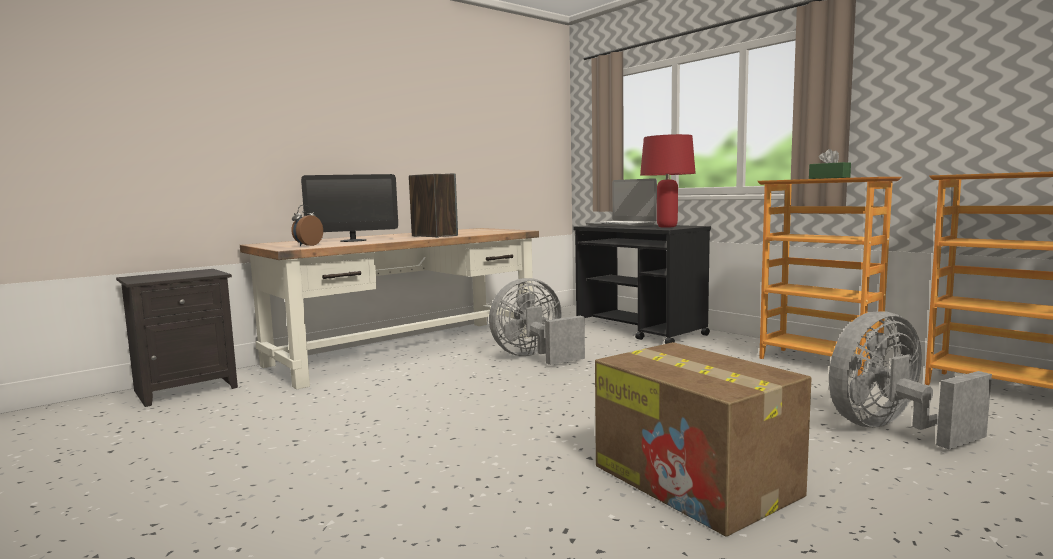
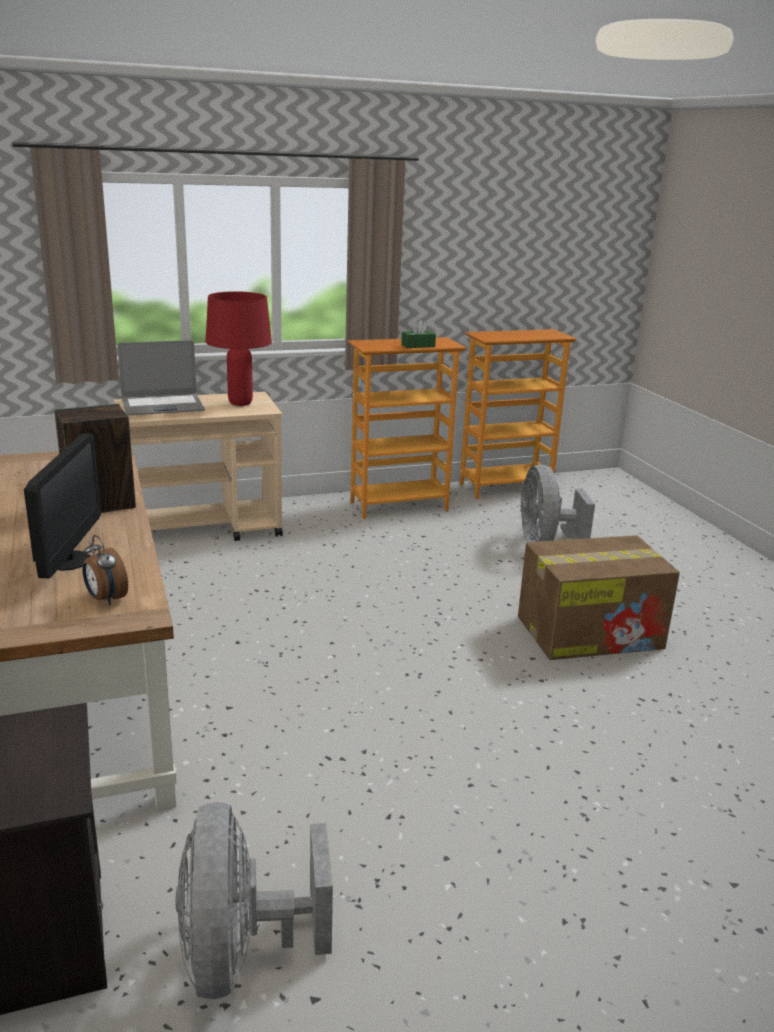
camera: 70 degrees left, 15 degrees up
(534, 357) = (232, 610): grey fan -> grey fan (242, 953)
(640, 331) = (204, 529): black cart -> beige cart

